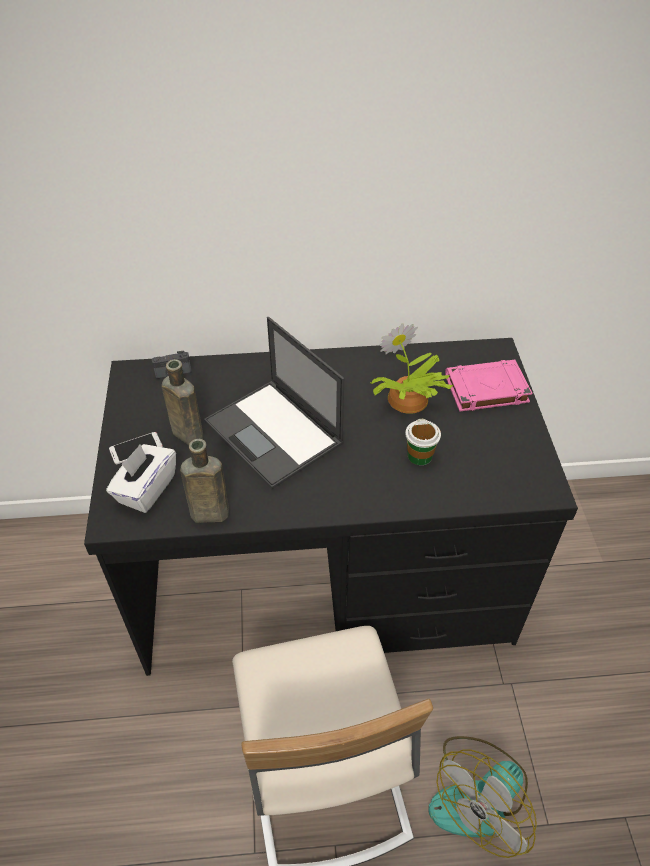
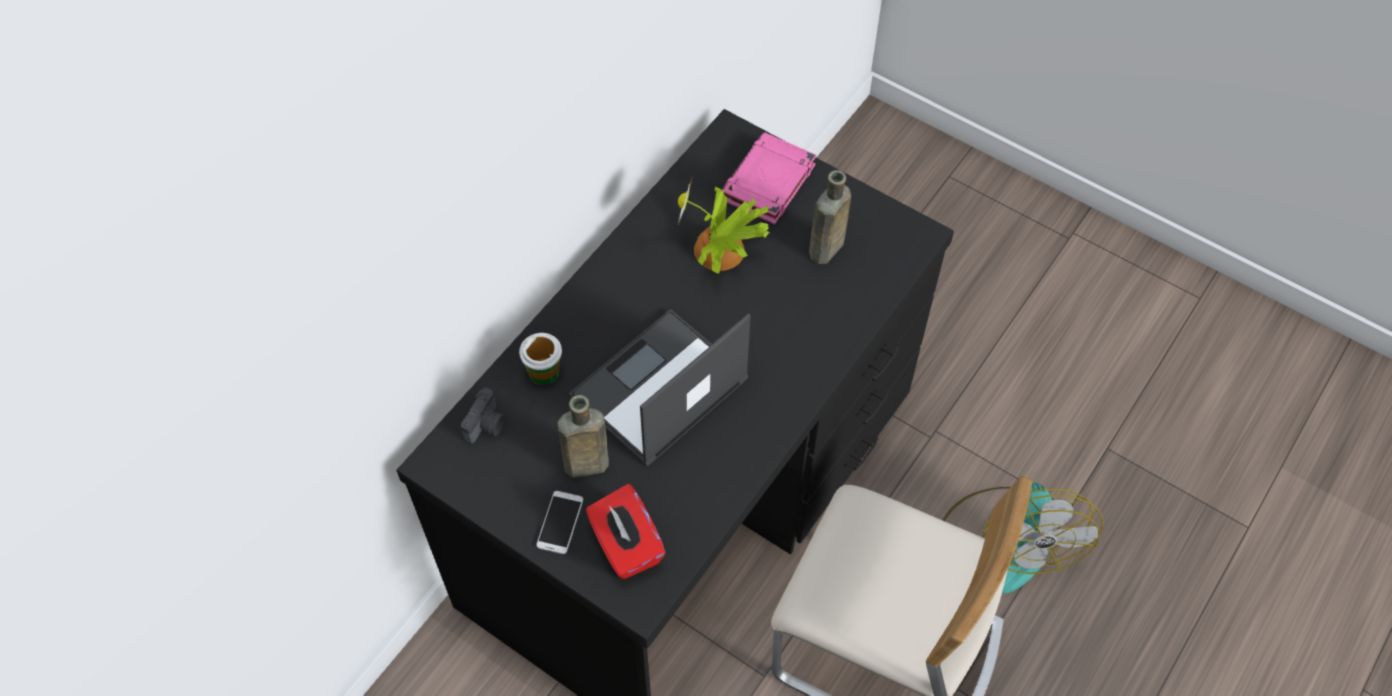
camera: 50 degrees left, 10 degrees up
(146, 489) = (626, 545): white tissue box -> red tissue box
(207, 514) = (706, 511): brown bottle -> brown bottle (824, 251)
(275, 434) = (658, 389): laptop -> laptop turned 135 degrees clockwise
(419, 456) = (796, 295): cup -> cup (544, 372)

